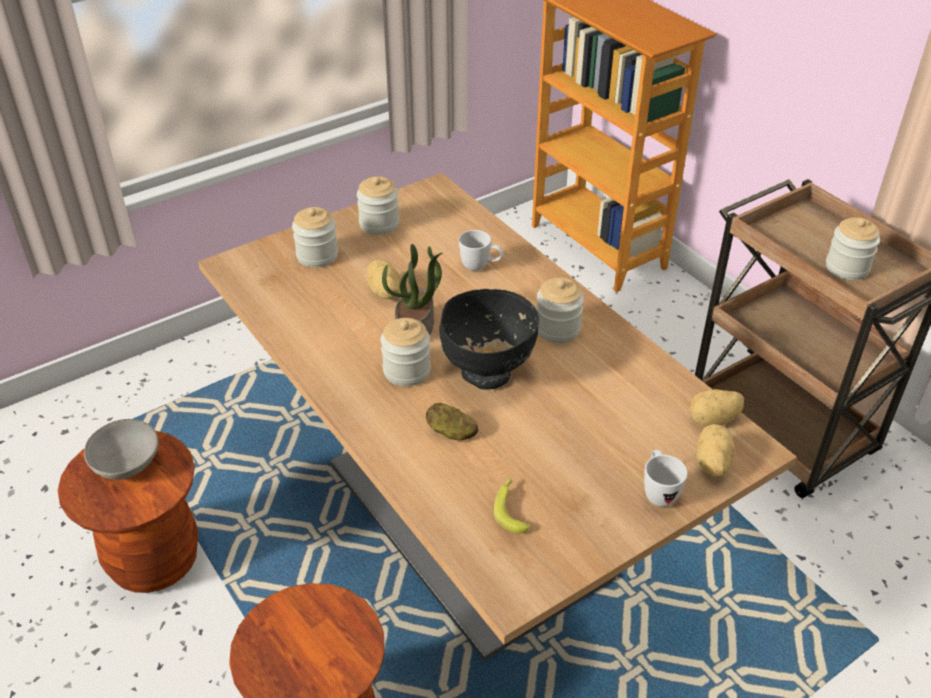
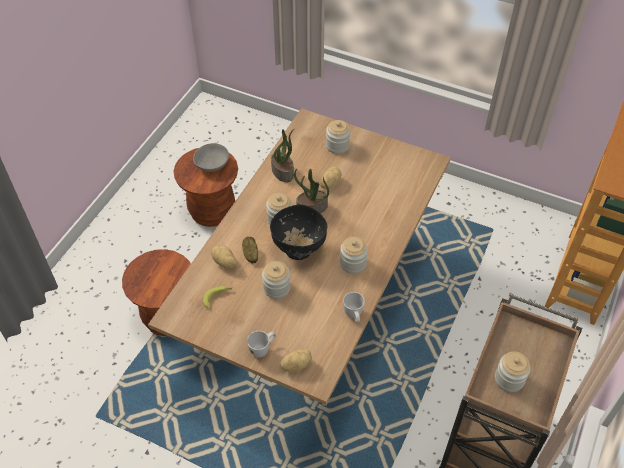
camera: 60 degrees right, 10 degrees up
(311, 330) = (283, 172): none -> potted plant
(379, 224) = (382, 155): jar -> jar (276, 288)
(480, 267) = (379, 211): white mug -> white mug (353, 316)
(714, 420) = (329, 356): potato -> potato (224, 263)

